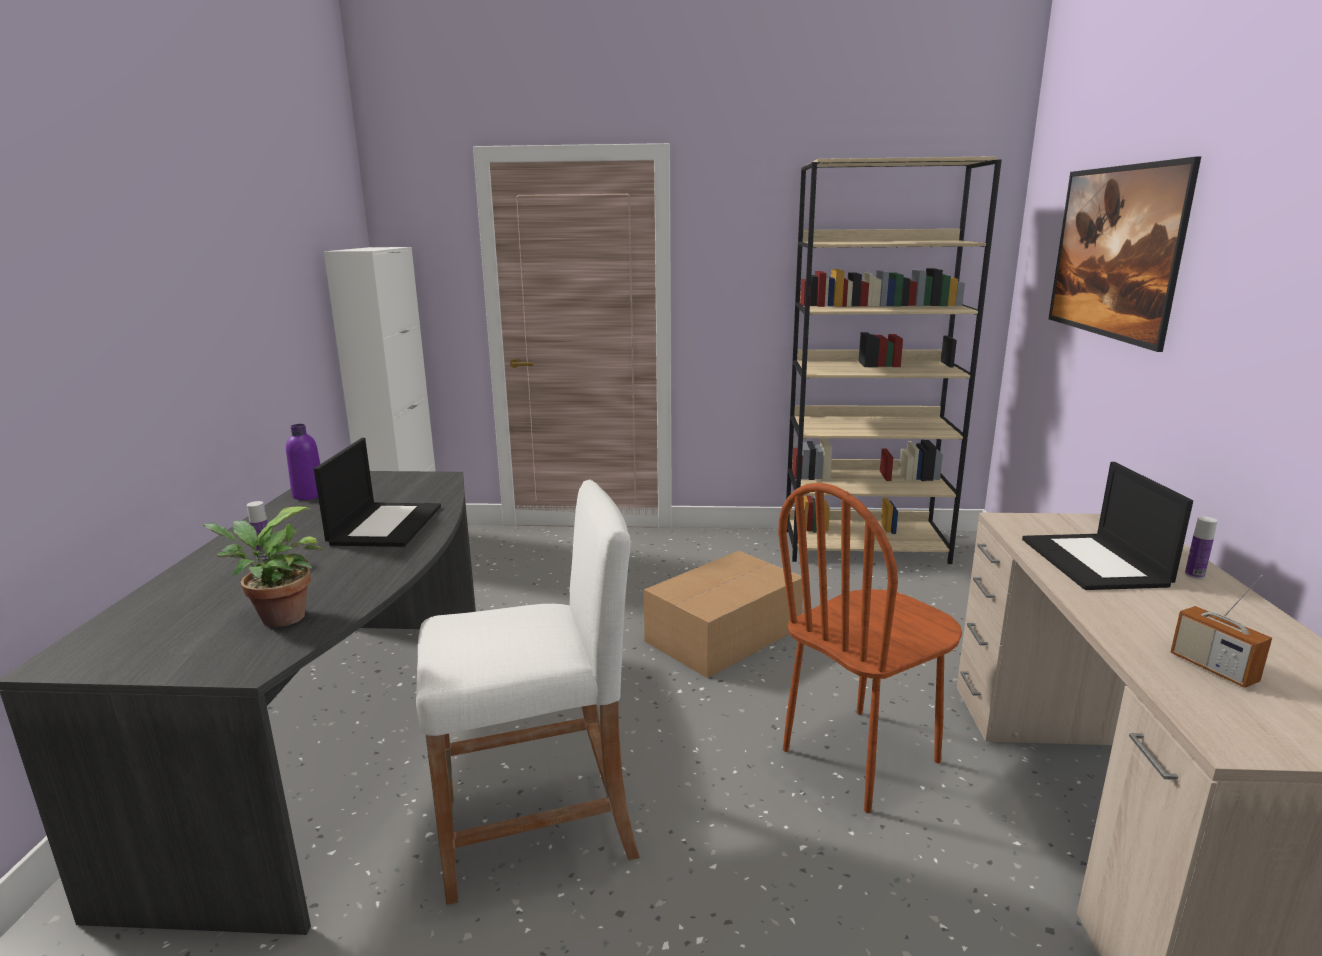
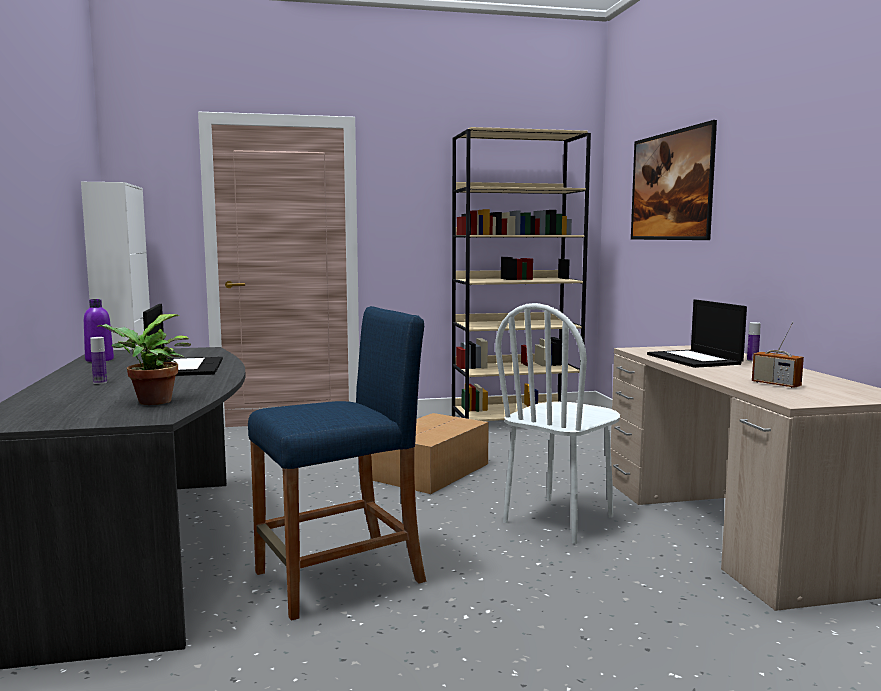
camera: 15 degrees left, 10 degrees down
(537, 828) = (340, 577): white stool -> blue stool
(861, 756) = (559, 519): brown chair -> white chair

